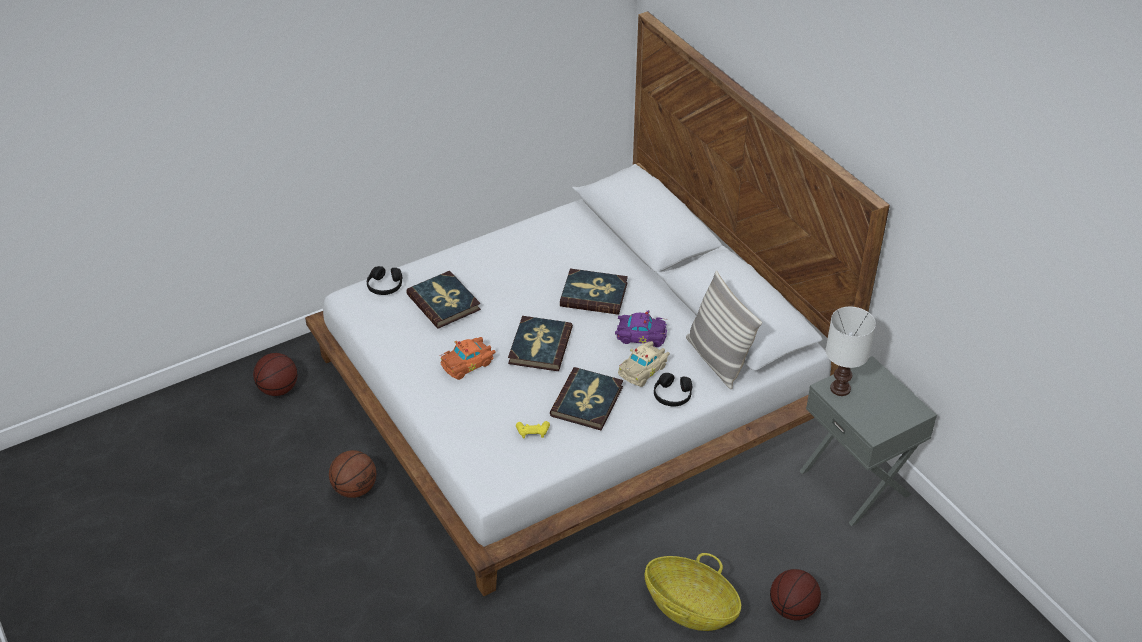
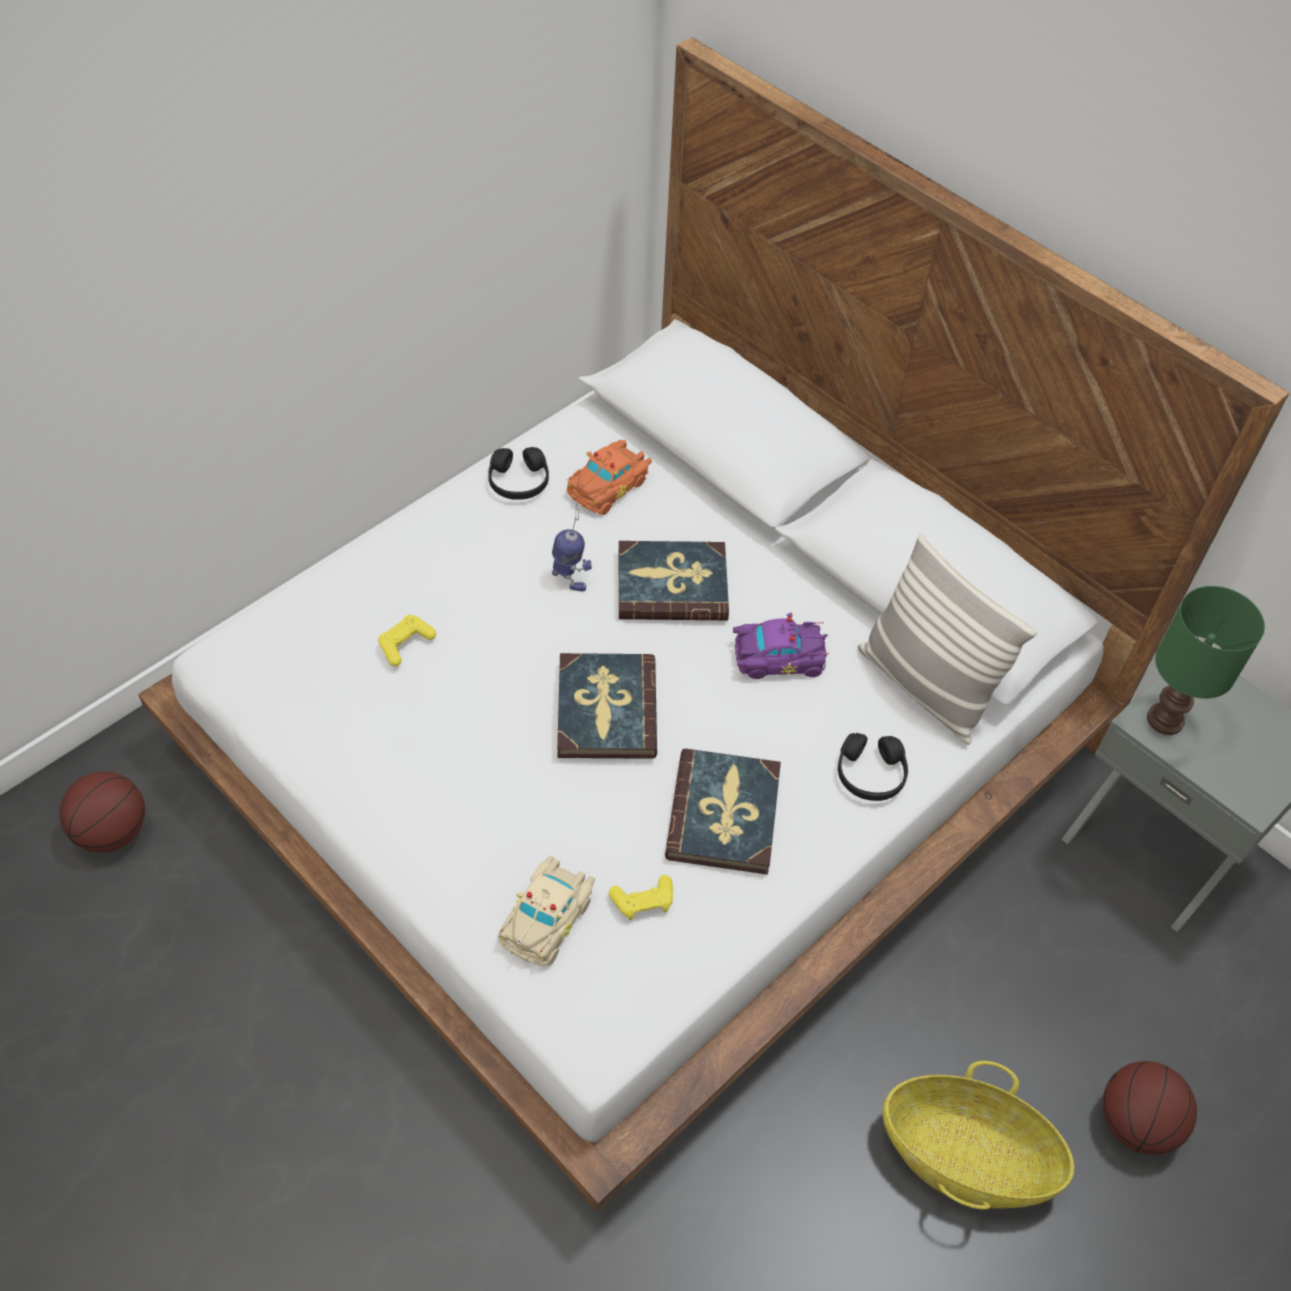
camera: 15 degrees left, 10 degrees up
(355, 488) = (303, 1021): basketball -> none
(385, 286) = (285, 626): black headphones -> black headphones (519, 481)
(444, 302) = (405, 644): book -> yellow game controller
(468, 363) = (483, 768): orange toy car -> orange toy car (609, 485)
(539, 284) = (569, 578): none -> toy robot
(644, 369) = (805, 728): beige toy car -> beige toy car (548, 918)
(840, 389) = (1166, 721): white table lamp -> green table lamp

